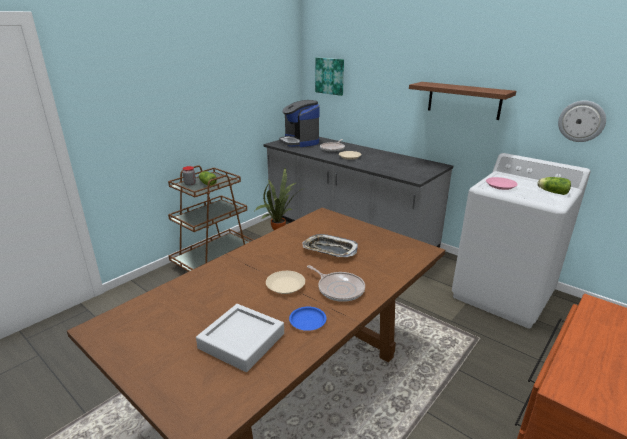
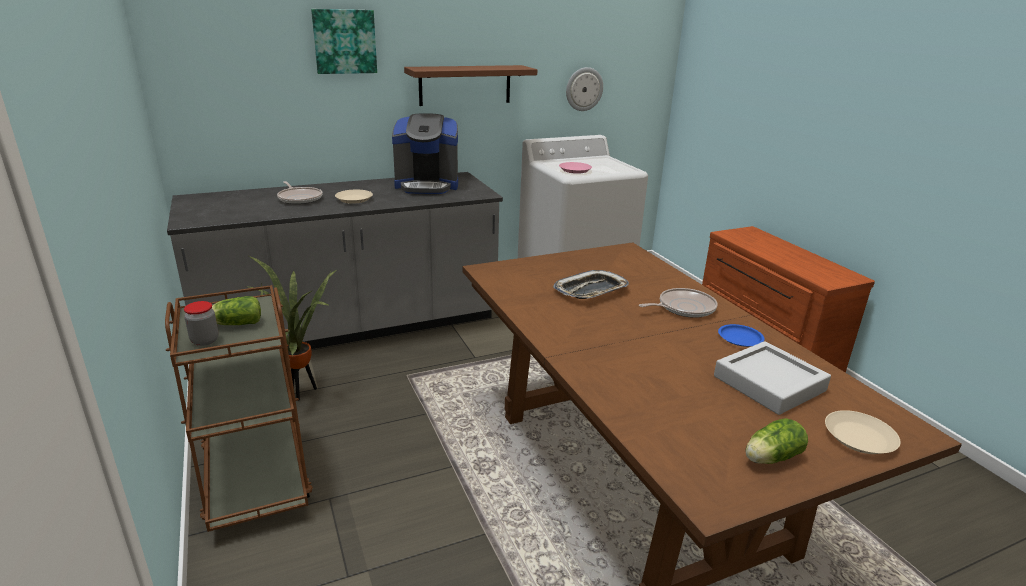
camera: 65 degrees left, 0 degrees up
(285, 285) = (660, 334): beige plate -> beige plate (858, 438)
(300, 142) = (218, 207): coffee machine -> coffee machine (427, 185)
(330, 76) = (221, 75): picture -> picture (344, 41)
(551, 192) = (608, 163): lettuce -> lettuce (770, 458)

